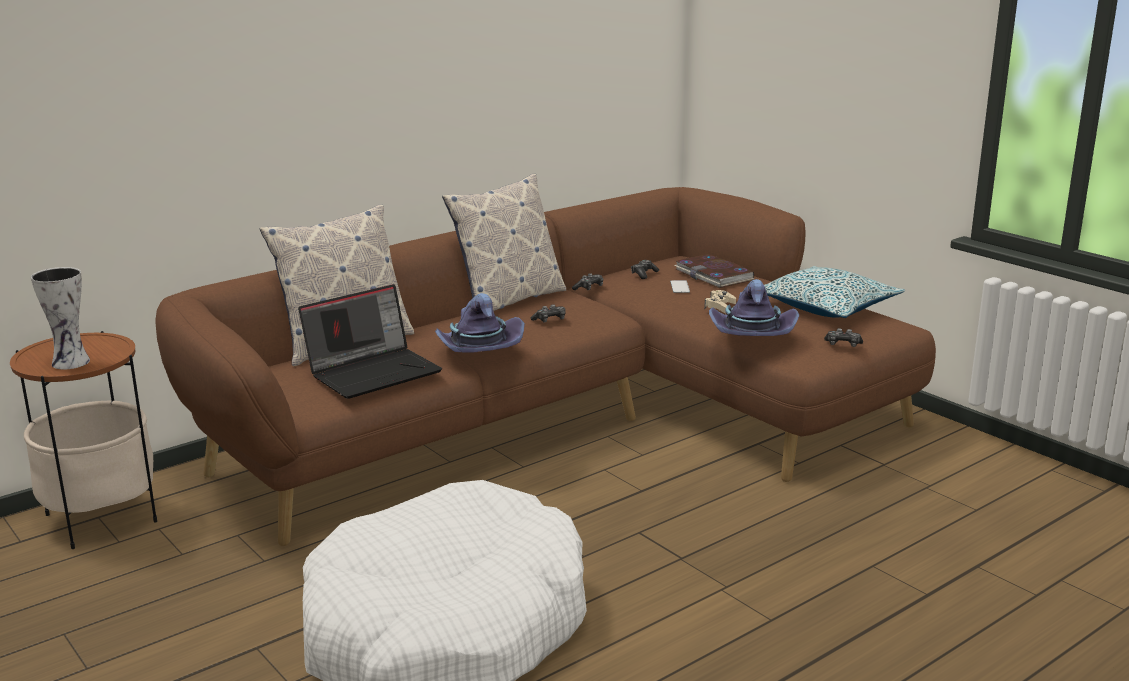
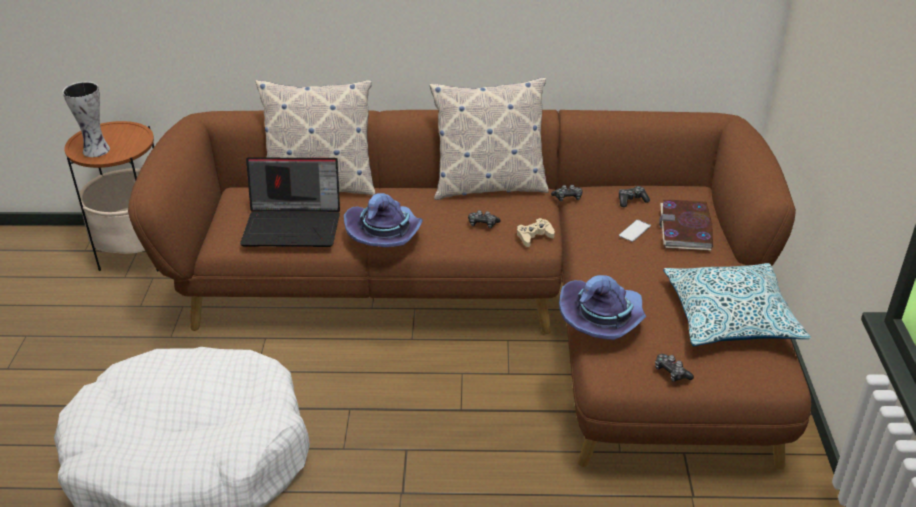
camera: 40 degrees right, 15 degrees up
(719, 307) = (629, 272): beige game controller -> beige game controller (534, 236)

